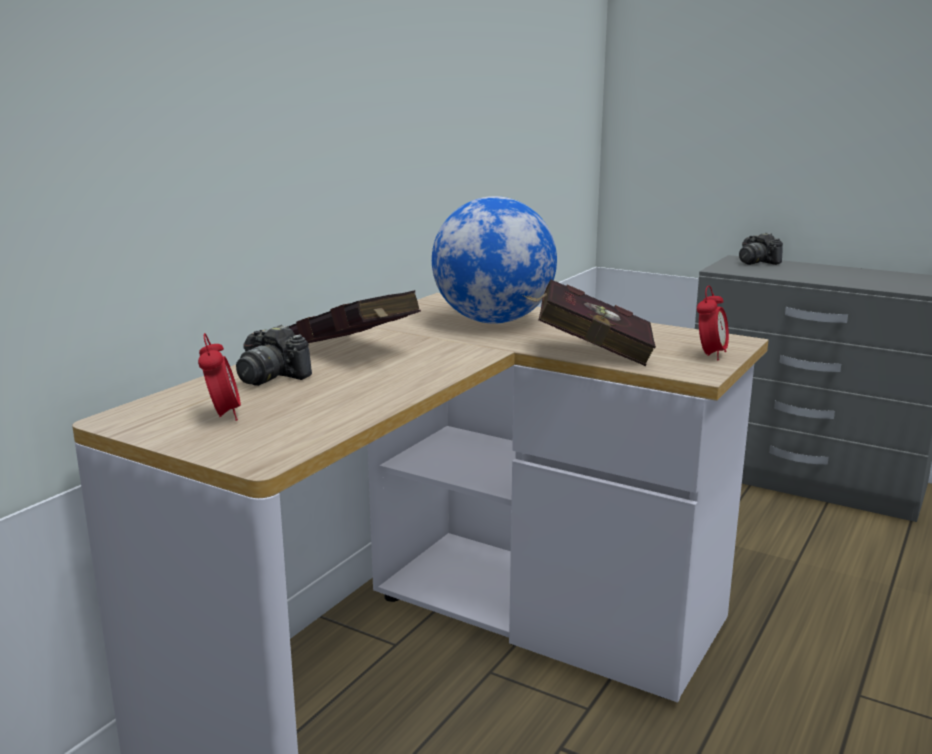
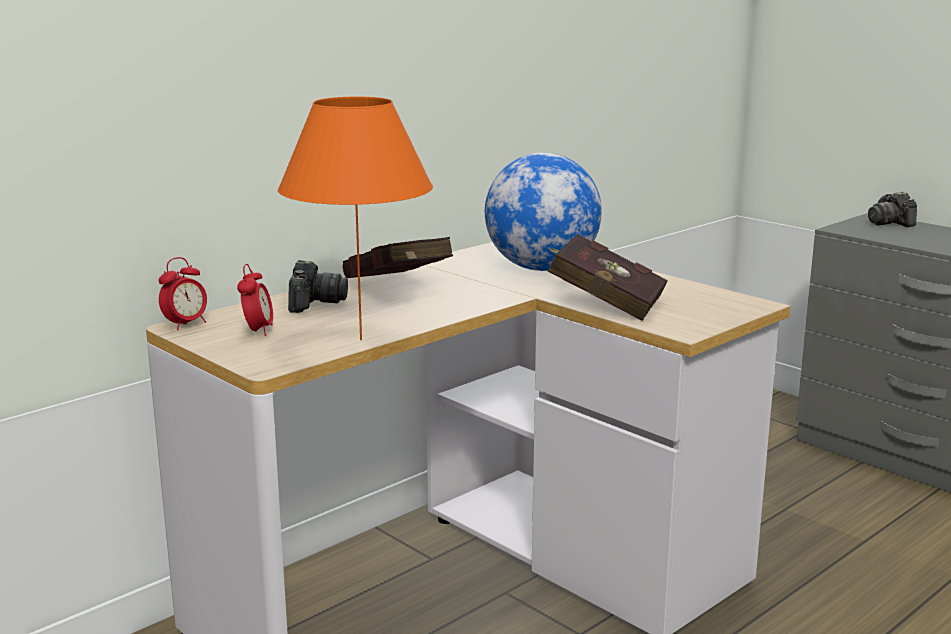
camera: 15 degrees right, 0 degrees up
(271, 377) = (314, 303): camera -> camera turned 135 degrees counterclockwise
(357, 415) = (360, 340): none -> orange table lamp
(710, 355) = (714, 316): alarm clock -> alarm clock (185, 324)

